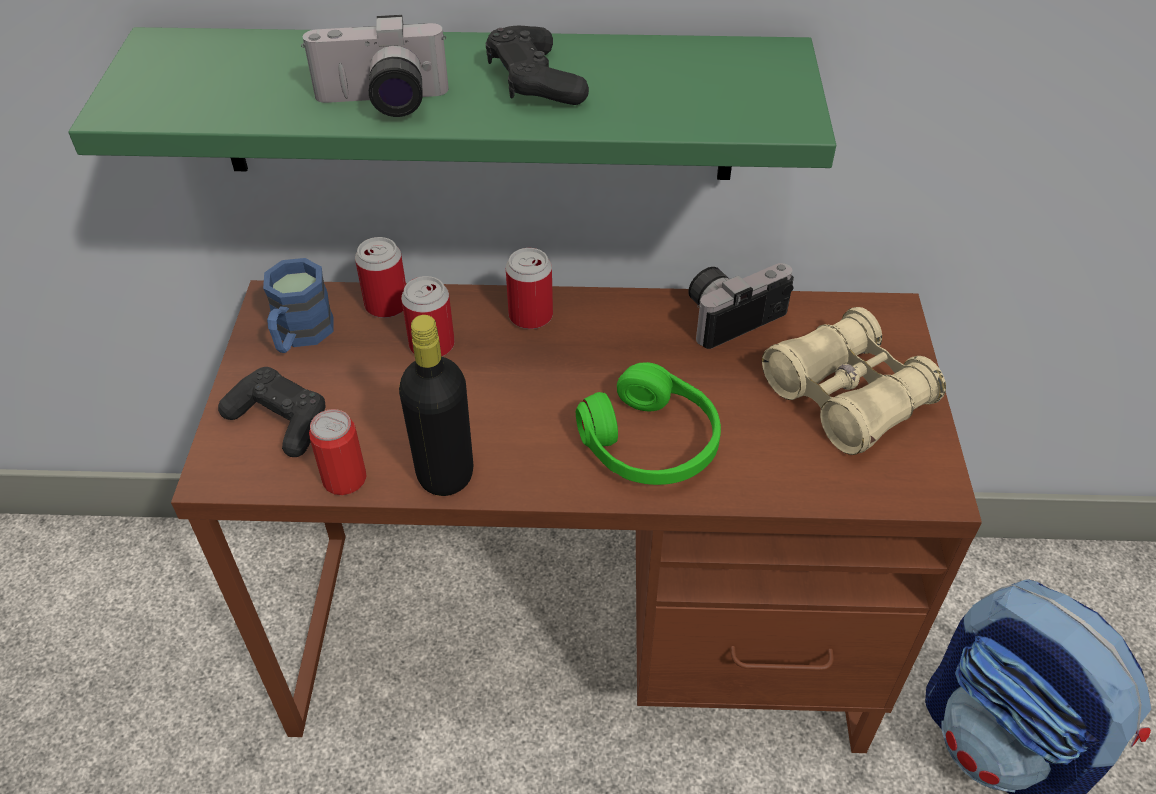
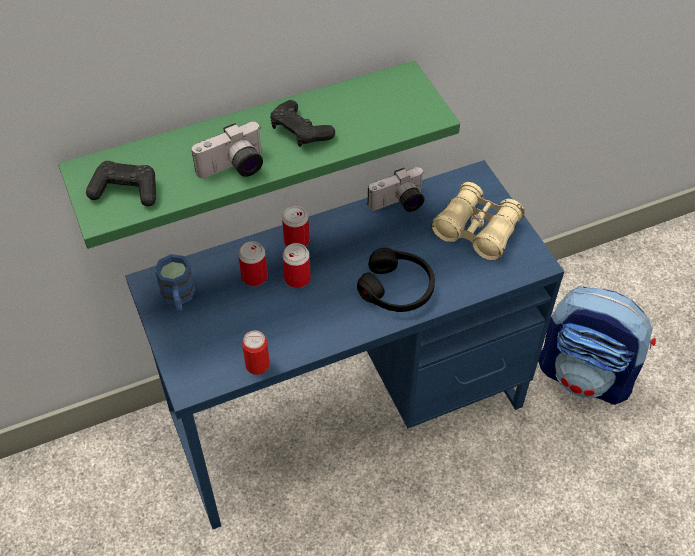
camera: 25 degrees left, 5 degrees up
(280, 420) = (202, 348): black game controller -> black game controller (126, 191)
(386, 305) = (214, 262): can -> can (297, 278)
(445, 474) = (306, 343): black bottle -> none
(580, 637) = (347, 408): brown desk -> blue desk
(650, 442) = (397, 288): green headphones -> black headphones
(731, 314) = (399, 204): camera -> camera turned 150 degrees counterclockwise

